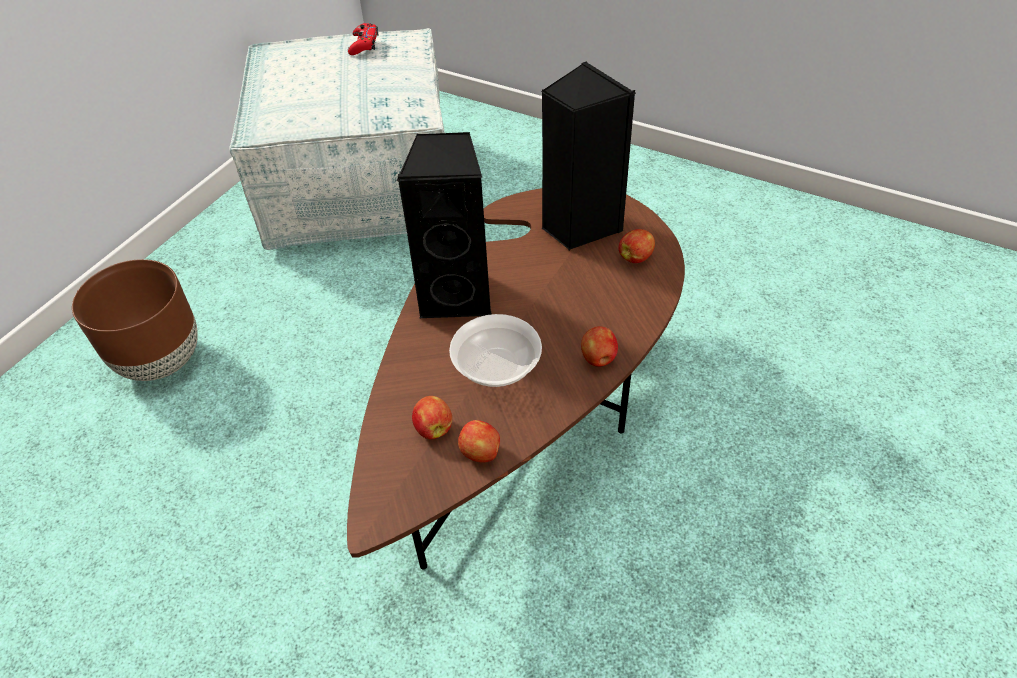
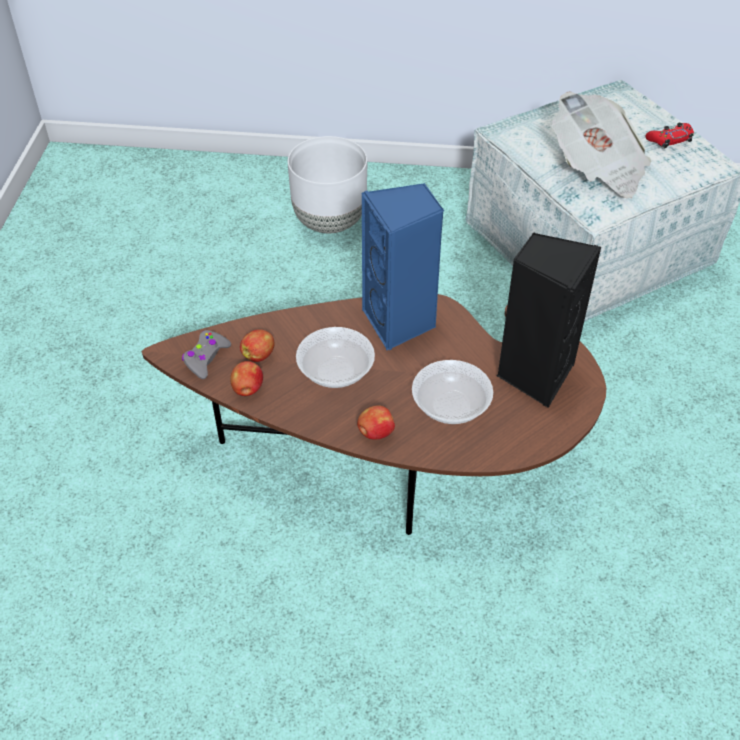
camera: 65 degrees right, 0 degrees up
(161, 360) = (330, 221): brown planter -> white planter
(365, 92) = (597, 168): none -> newspaper
(407, 482) = (206, 358): none -> grey game controller
(457, 295) = (400, 323): black speaker -> blue speaker
(590, 292) = (451, 406): none -> bowl
(636, 257) = (517, 427): apple -> none

